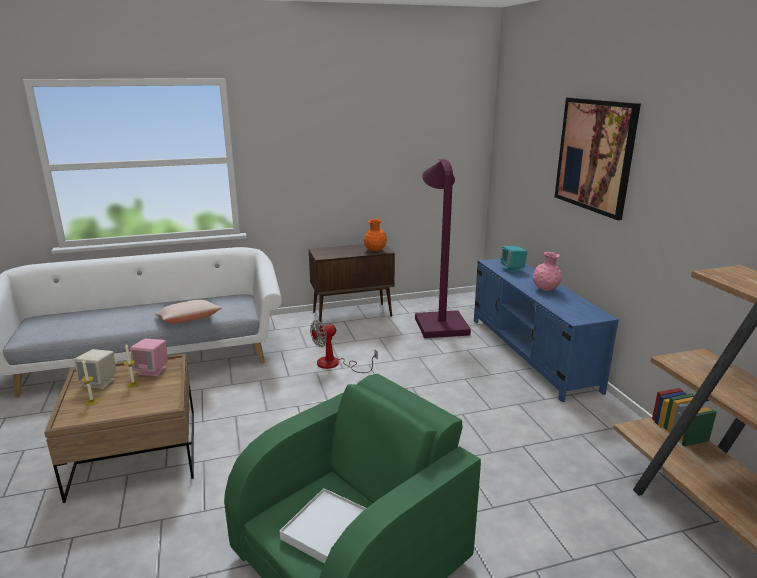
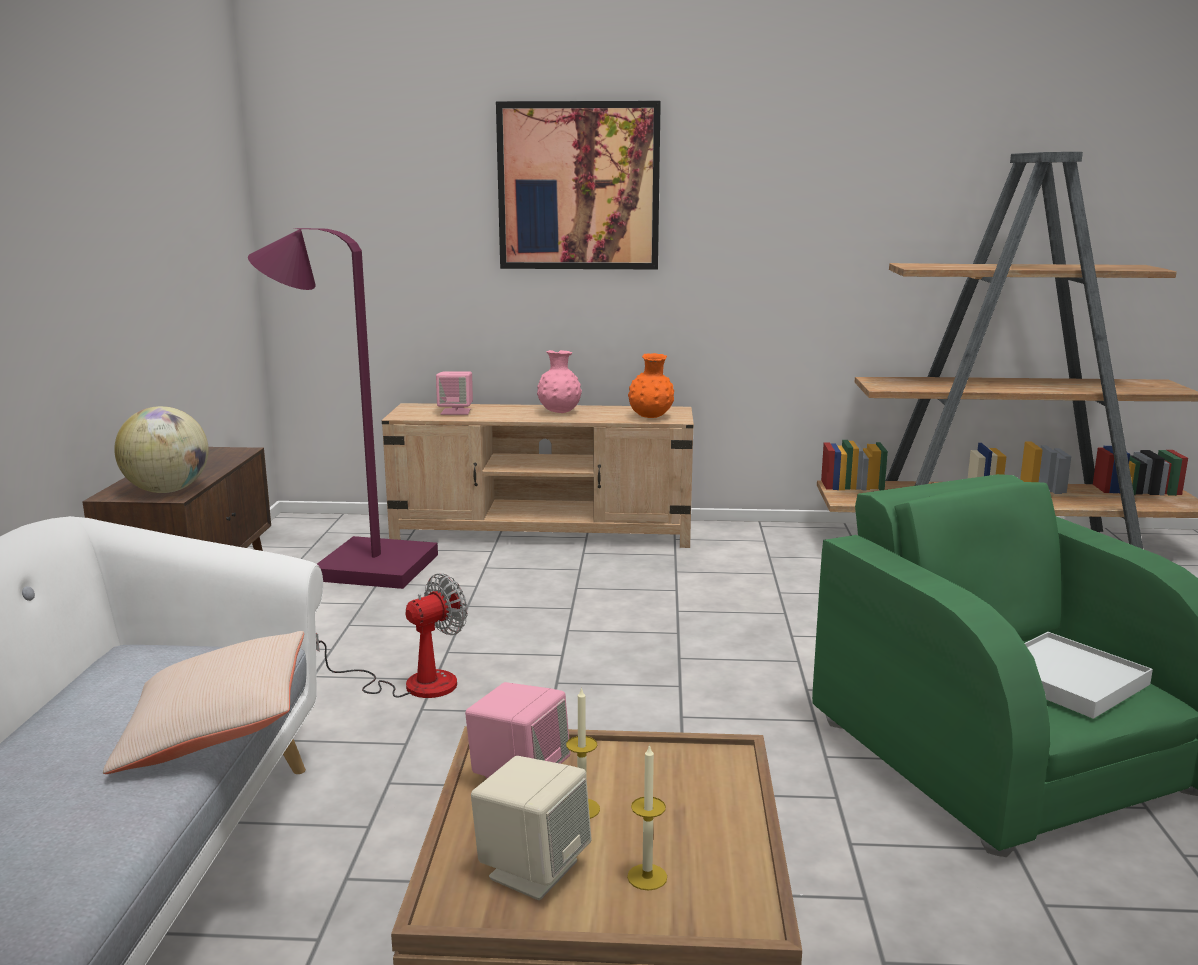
camera: 70 degrees left, 5 degrees down
(326, 255) = (167, 491): none -> globe
(335, 364) = (412, 684): fan -> fan turned 120 degrees counterclockwise
(375, 250) = (223, 457): orange vase -> orange vase (651, 417)
(512, 269) = (456, 411): turquoise speaker -> pink speaker
(531, 353) = (543, 532): blue tv stand -> beige tv stand

